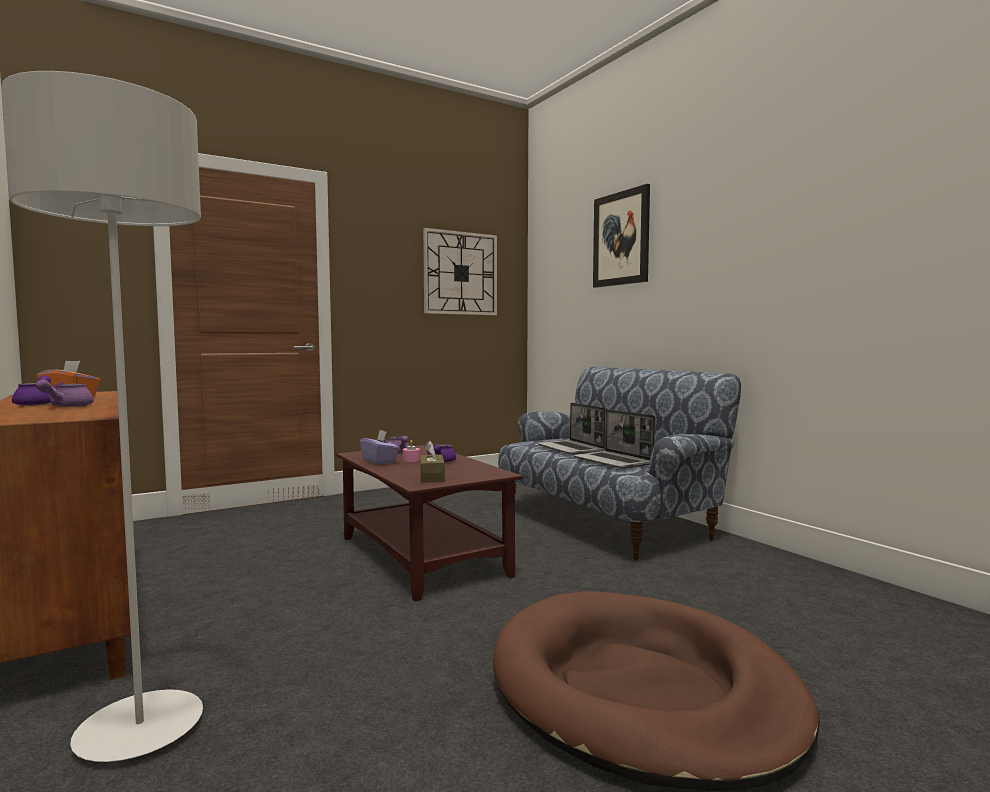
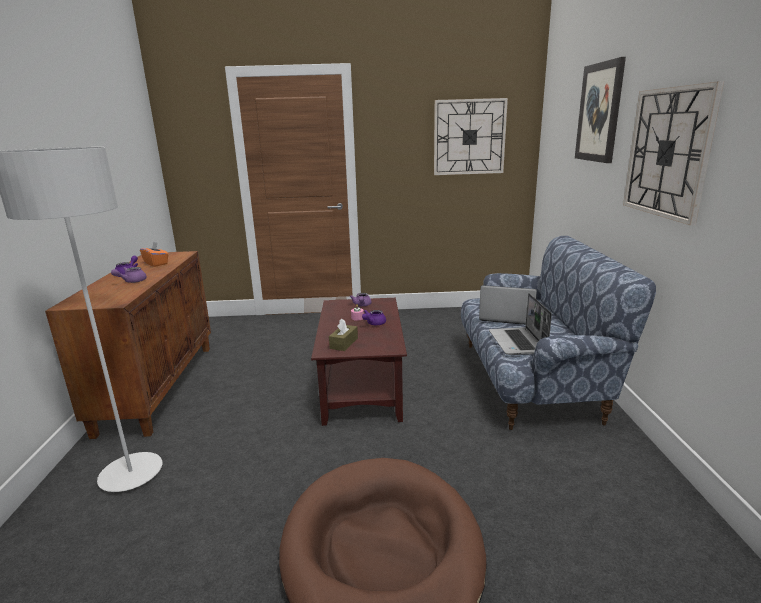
camera: 30 degrees right, 15 degrees up
(379, 461) = (336, 316): purple tissue box -> none
(571, 449) = (506, 317): laptop -> laptop turned 105 degrees clockwise
(723, 256) = (668, 153): none -> wall clock

